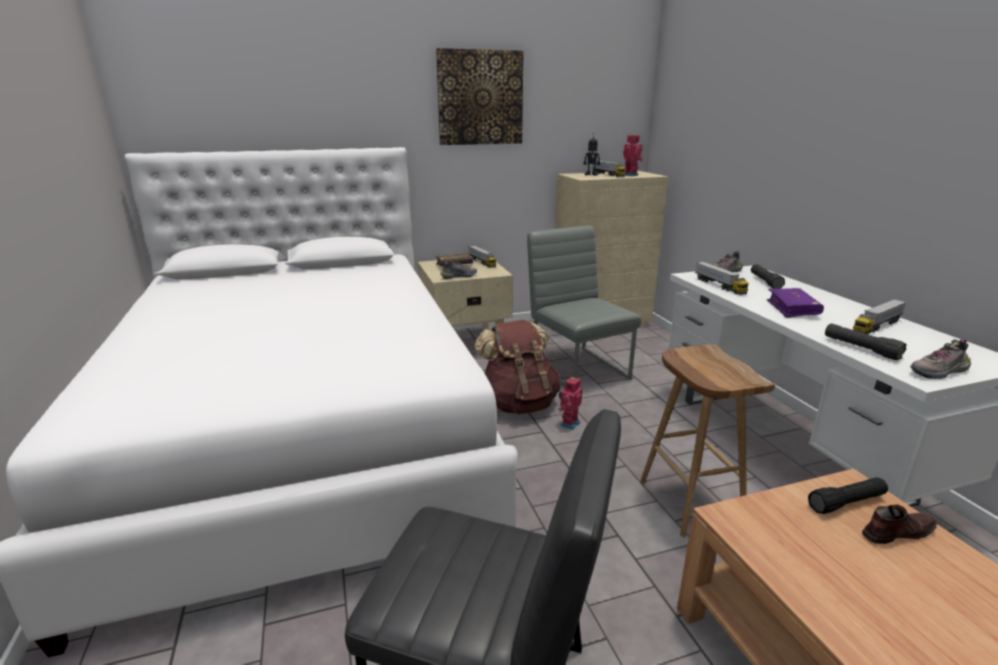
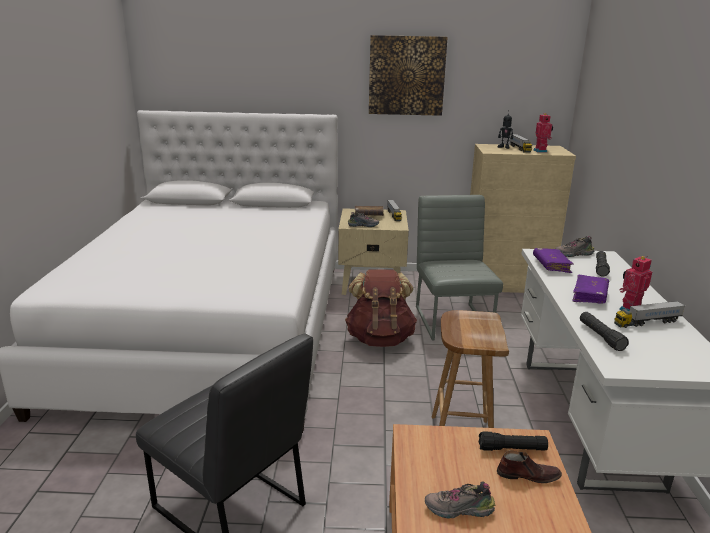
camera: 20 degrees right, 0 degrees up
(569, 423) = (409, 362): toy robot -> toy robot (629, 309)
(719, 286) = (551, 265): toy truck -> purple book
(939, 372) = (642, 366): shoe -> shoe (458, 510)

